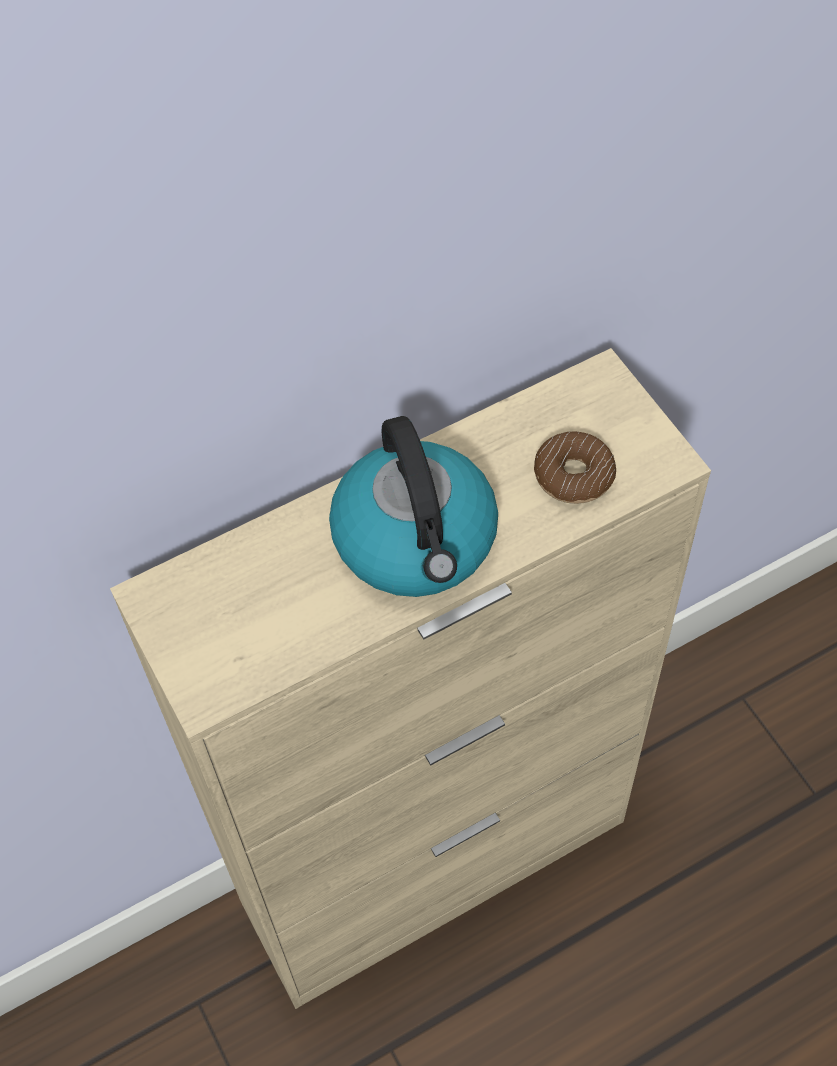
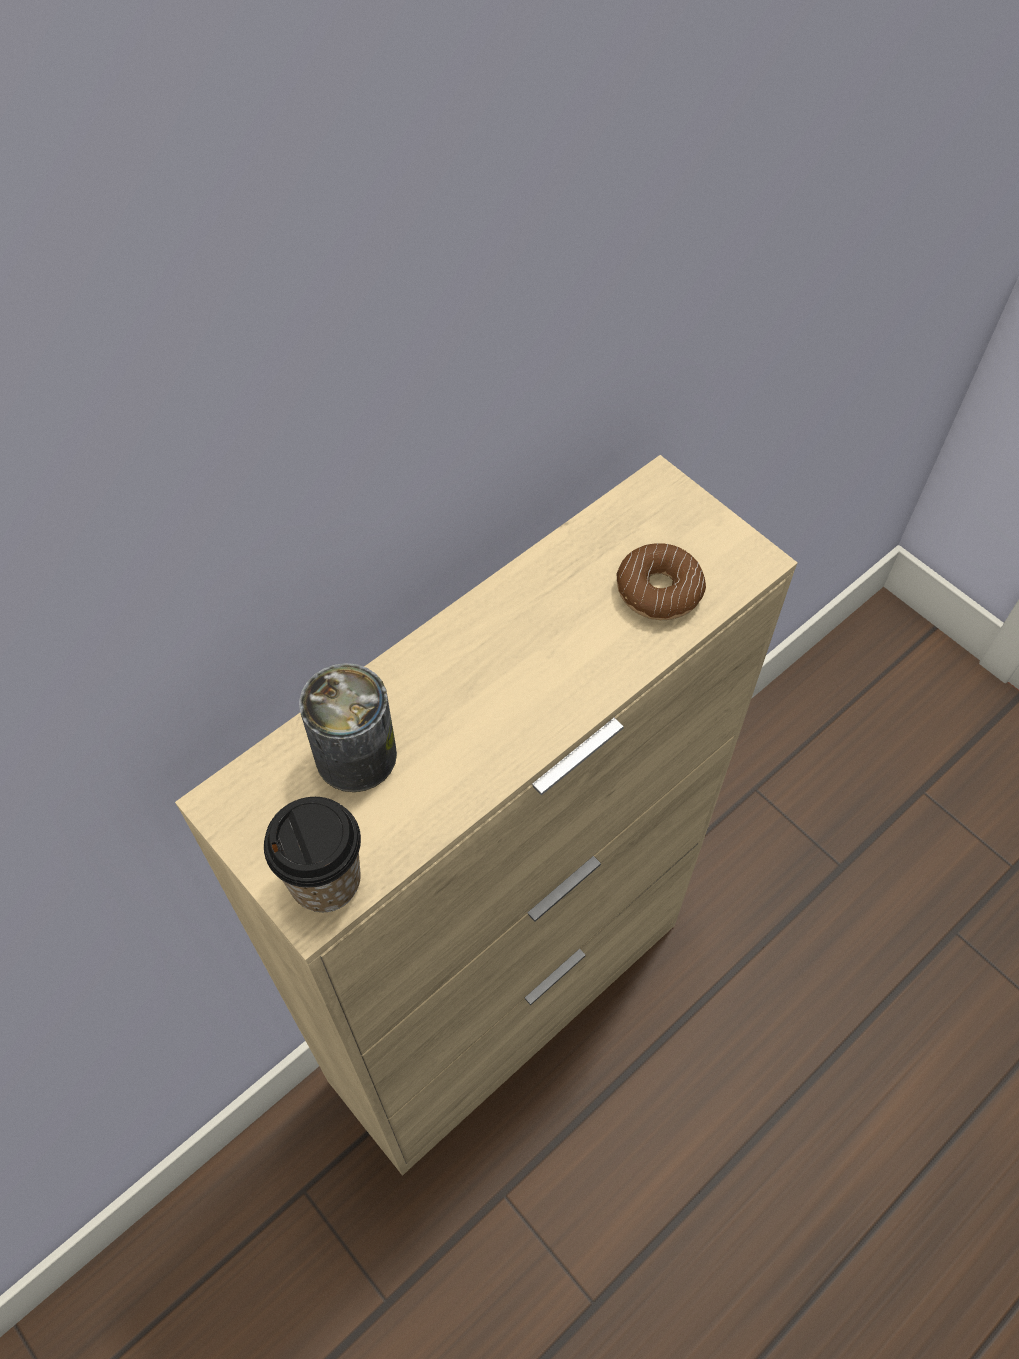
camera: 15 degrees left, 0 degrees up
(219, 676) = (325, 880): none -> cup
(269, 576) = (356, 755): none -> can
(417, 541) = (511, 688): kettle -> none

